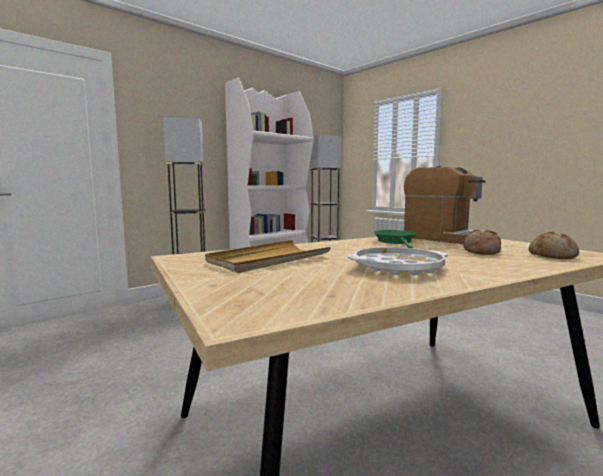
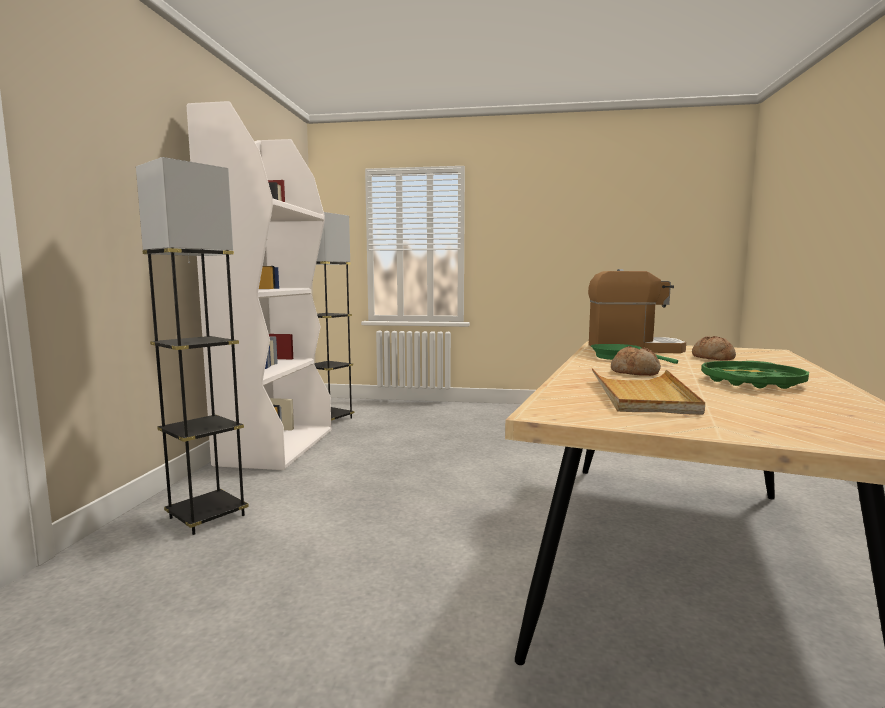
camera: 40 degrees left, 0 degrees up
(397, 267) = (751, 382): white tray -> green tray
(552, 255) = (757, 355): bread -> bread (635, 372)

